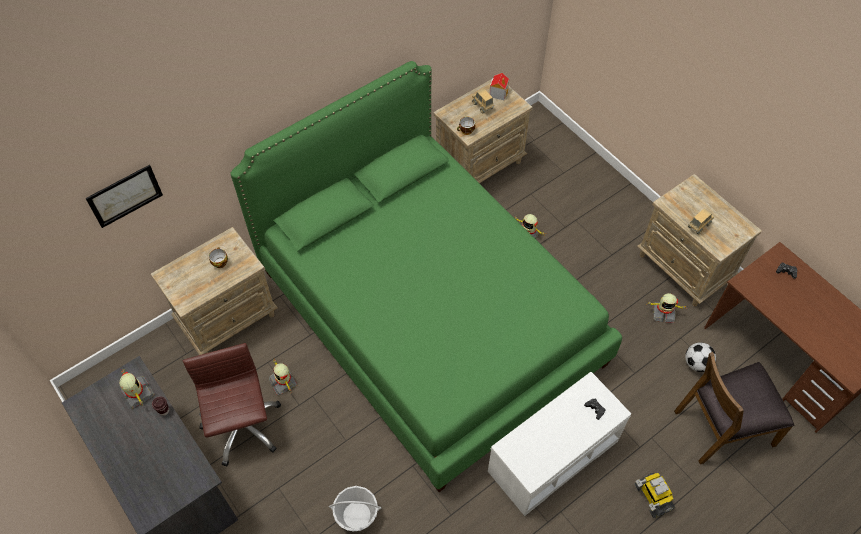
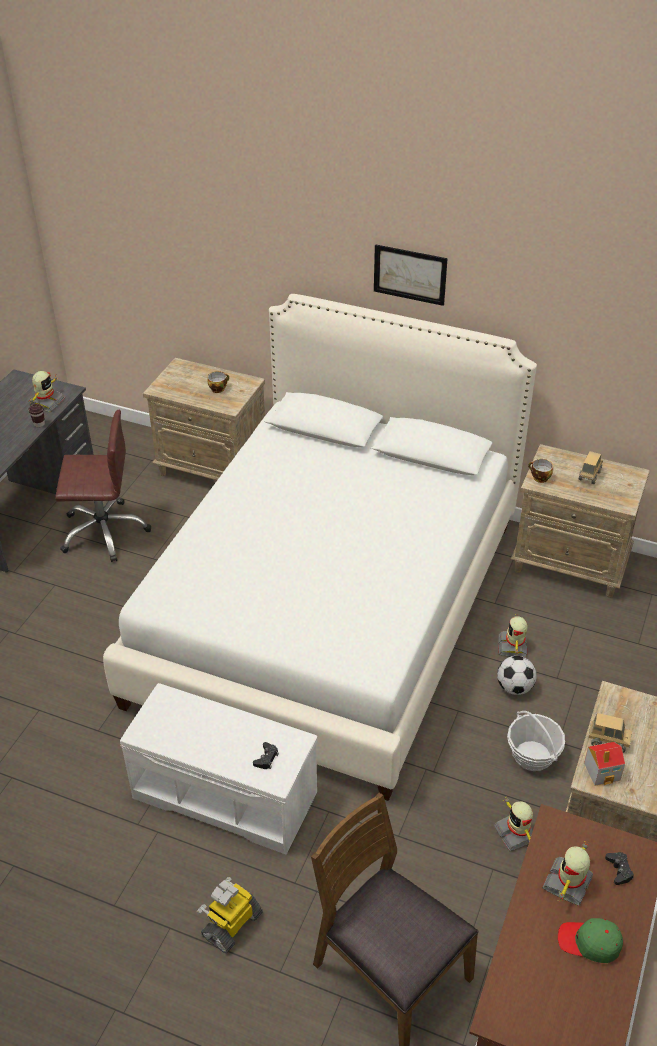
camera: 60 degrees right, 15 degrees down
(125, 196) = (176, 250): picture -> picture (410, 274)
(242, 427) = (104, 531): brown office chair -> brown office chair turned 45 degrees clockwise
(283, 382) = (170, 536): toy robot -> toy robot (568, 883)
(356, 515) = (56, 654): basket -> basket (532, 756)
(430, 316) = (329, 609): green bed -> white bed
(498, 93) = (624, 480): toy house -> toy house (602, 771)
(696, 363) = (466, 903): football -> football (514, 687)
(823, 310) = (589, 943): none -> green cap

